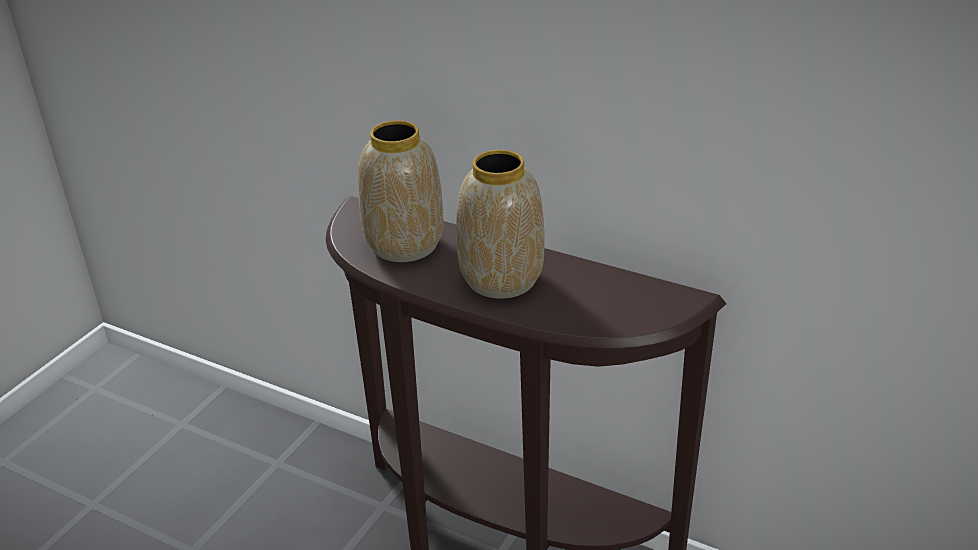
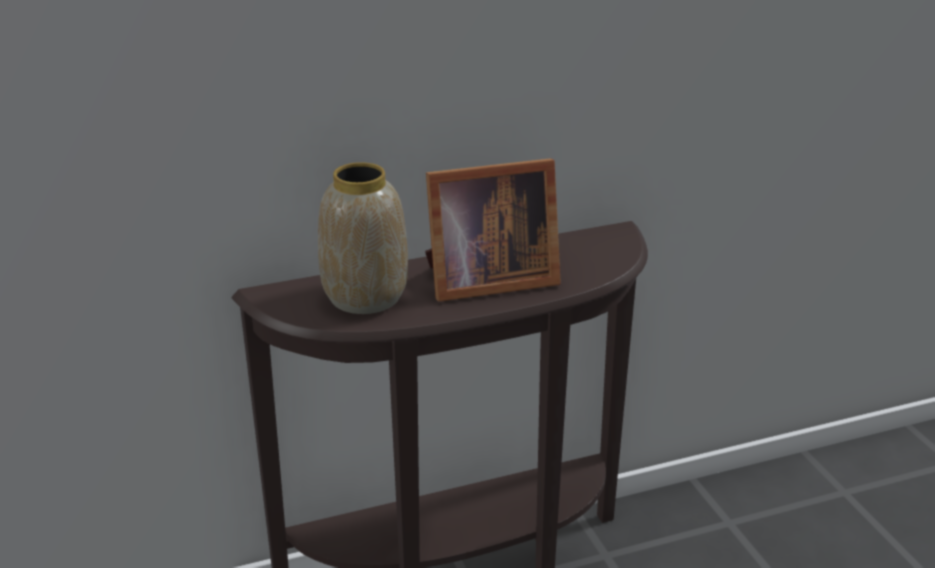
camera: 50 degrees left, 5 degrees down
(503, 279) = (485, 280): vase -> picture frame

